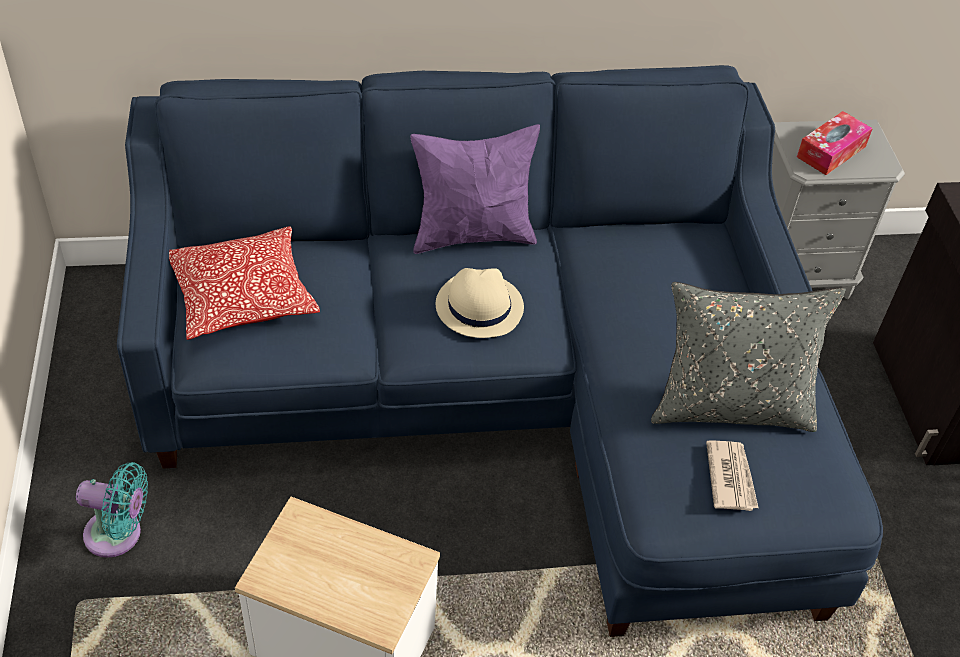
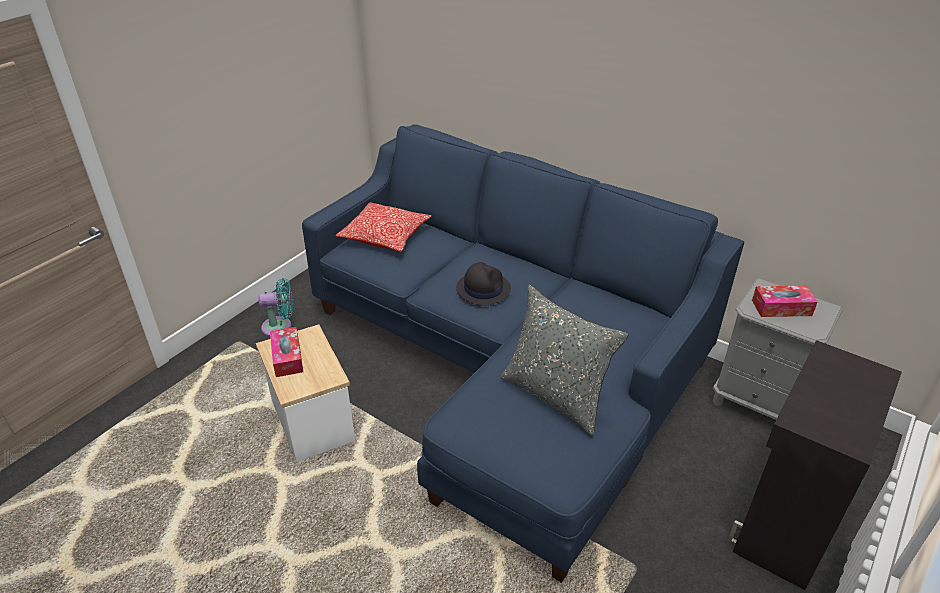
camera: 45 degrees right, 10 degrees down
(118, 535) = (280, 326): turquoise fan -> turquoise fan turned 60 degrees counterclockwise
(312, 577) = (287, 357): none -> tissue box
(472, 235) = (521, 260): purple pillow -> none
(478, 306) = (483, 288): beige hat -> black hat
(730, 477) = (510, 425): newspaper -> none

